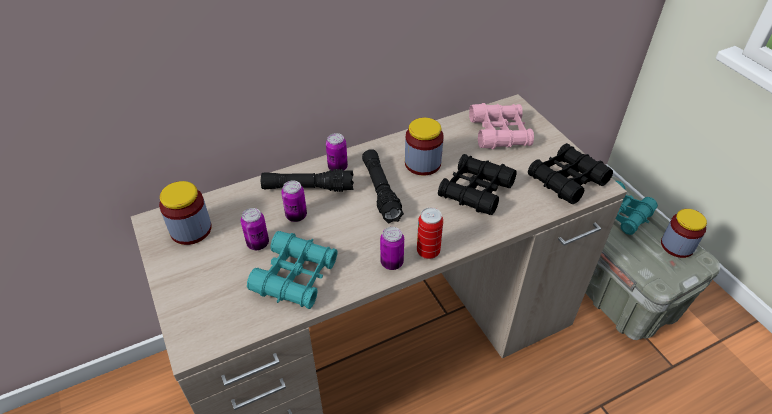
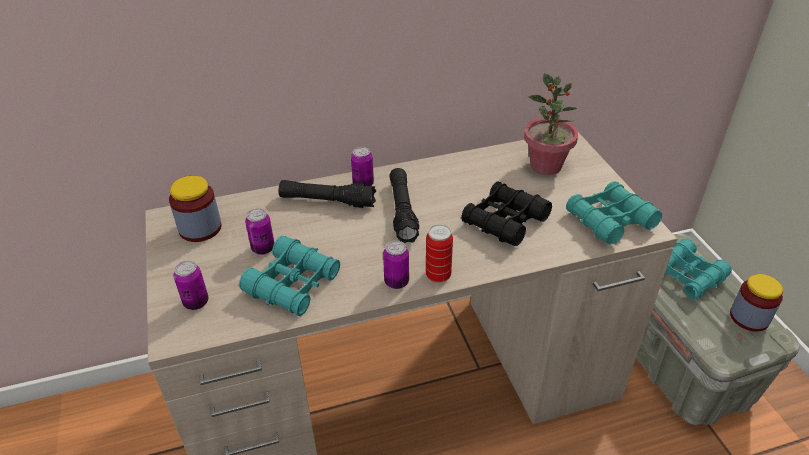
camera: 10 degrees right, 5 degrees down
(296, 216) = (309, 226): can -> can (196, 302)
(422, 163) = (454, 189): jar -> none
(499, 133) = (546, 166): pink binoculars -> potted plant
(566, 180) = (610, 220): black binoculars -> turquoise binoculars

